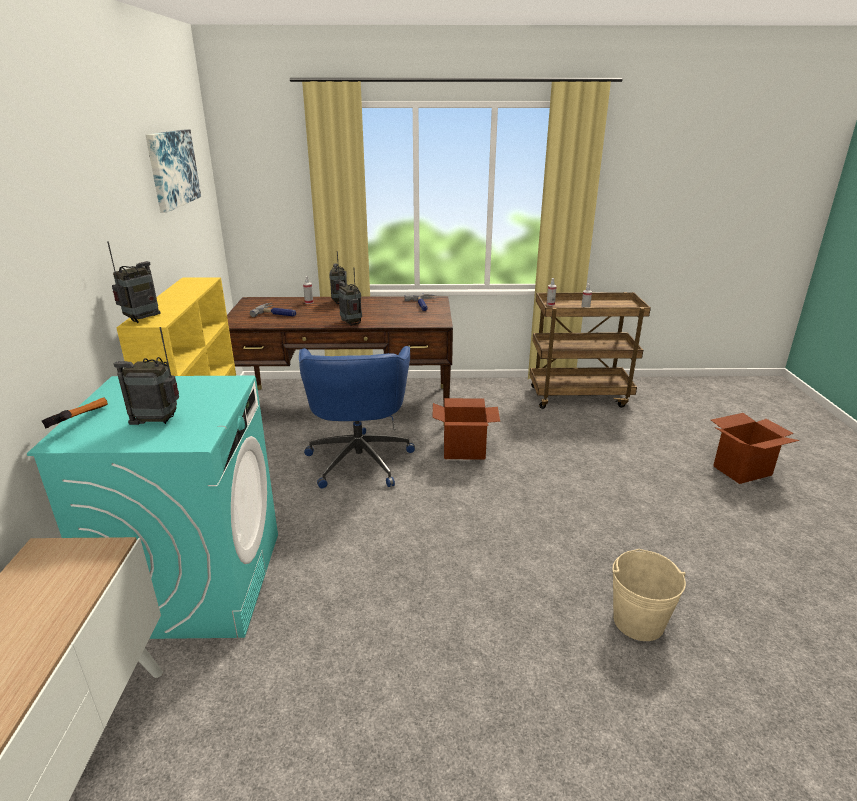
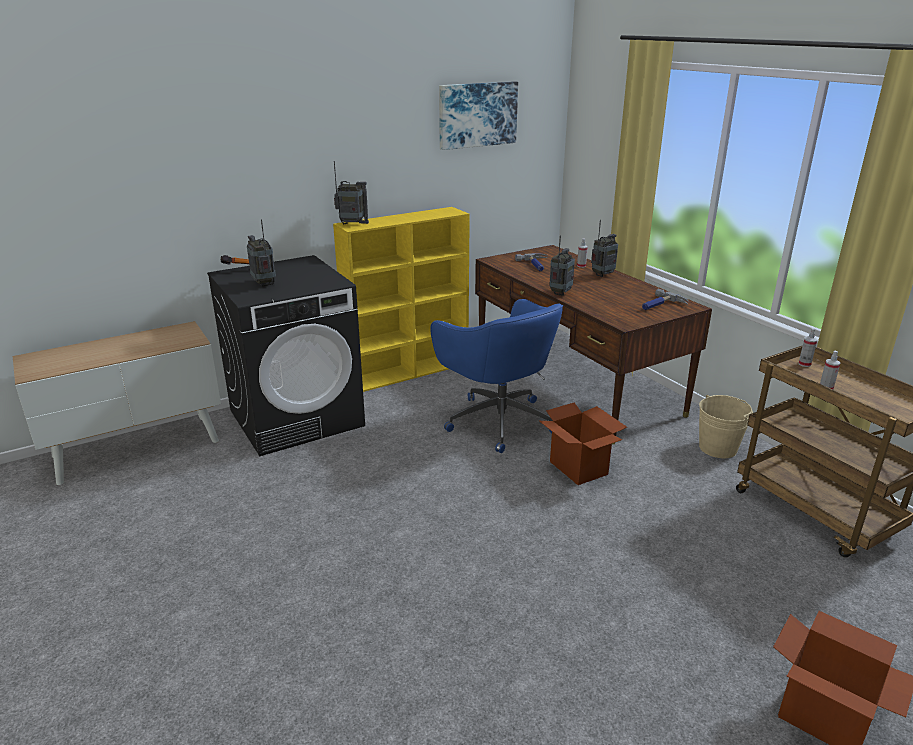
camera: 60 degrees right, 0 degrees up
(196, 581) = (297, 417): turquoise washing machine -> black washing machine
(360, 459) = (498, 420): blue office chair -> blue office chair turned 90 degrees counterclockwise
(638, 621) = (403, 655): beige bucket -> beige bucket (718, 448)

